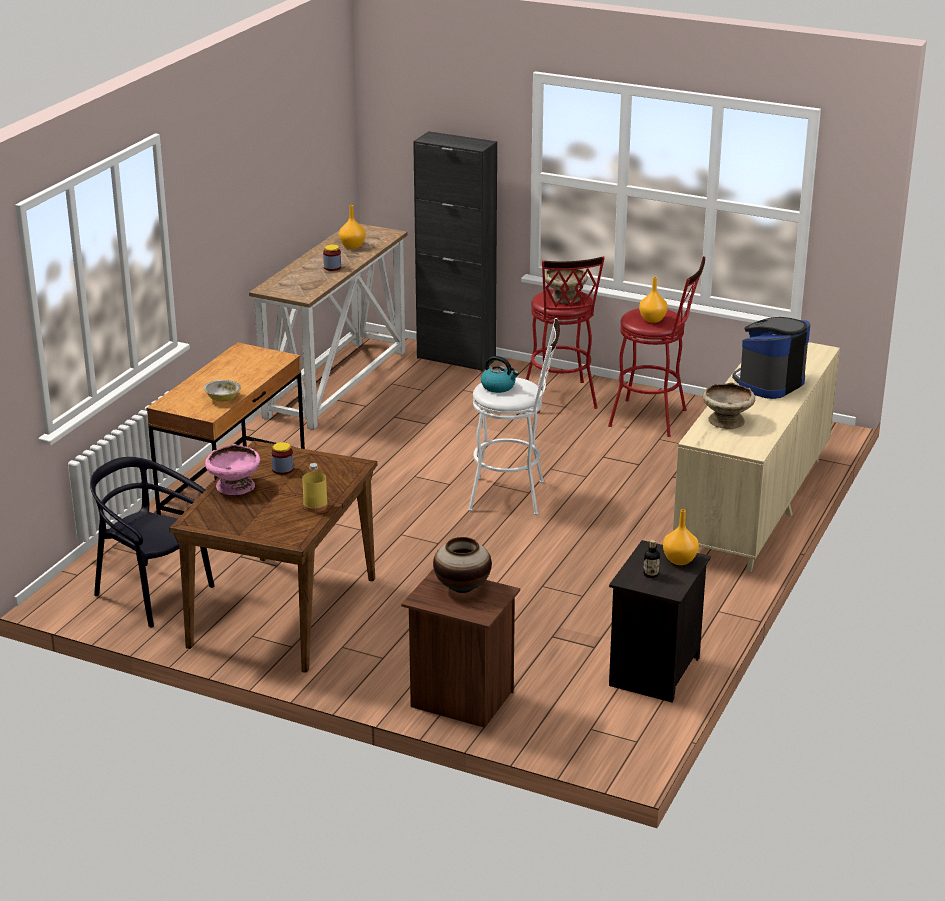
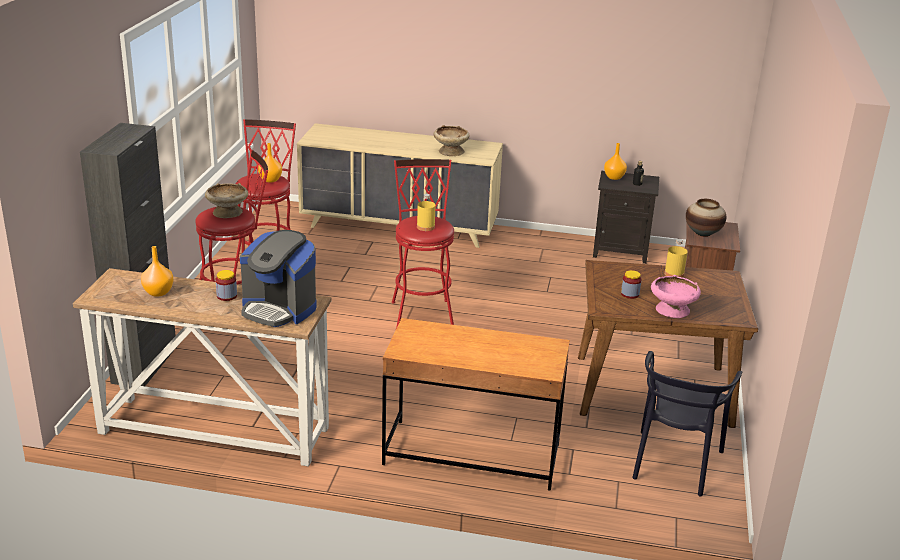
camera: 105 degrees left, 0 degrees up
(223, 398) = (518, 342): bowl -> none
(499, 387) = (425, 227): kettle -> yellow bottle
(514, 496) = (422, 311): white stool -> red stool
(769, 383) = (384, 141): coffee machine -> coffee machine (279, 309)

